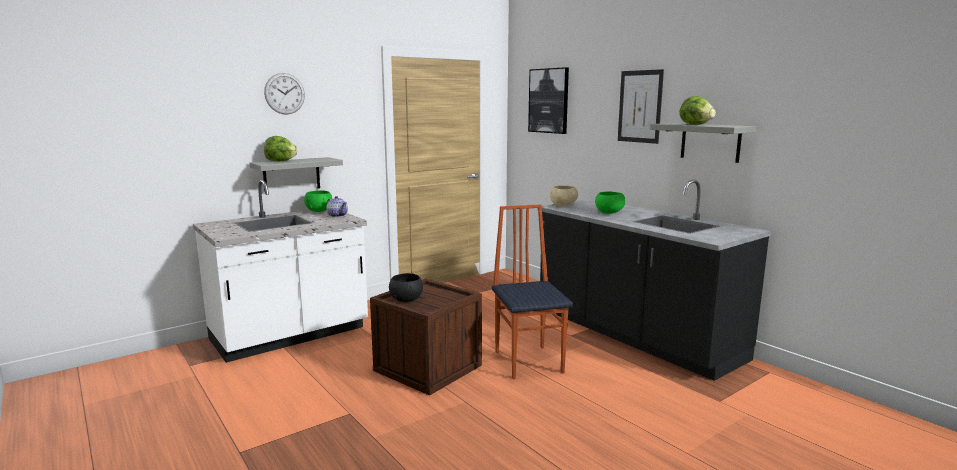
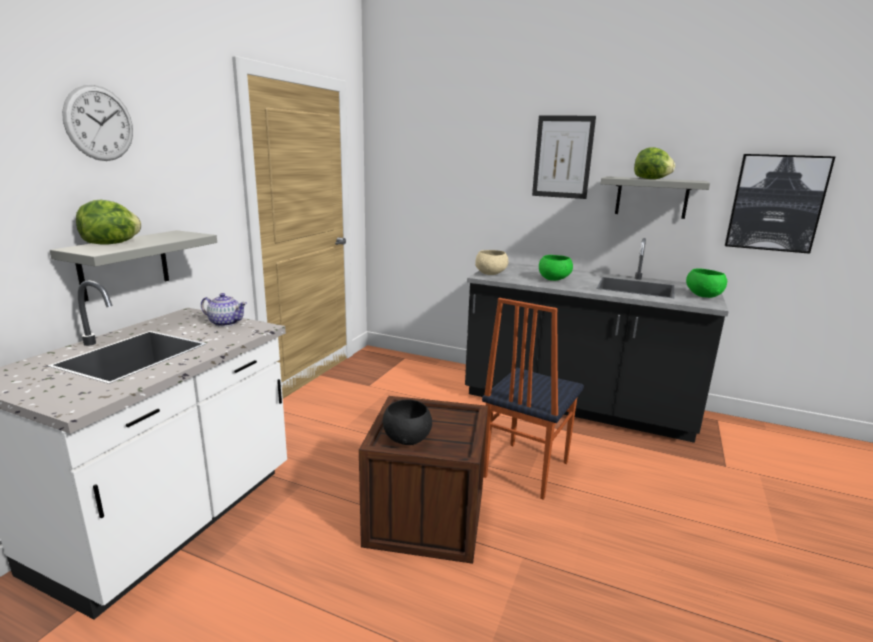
camera: 30 degrees left, 5 degrees up
(319, 211) = (179, 317): green bowl -> green bowl (702, 295)
(529, 361) = (524, 469): chair -> chair turned 105 degrees counterclockwise
(549, 100) = (431, 147): picture -> picture (776, 203)

